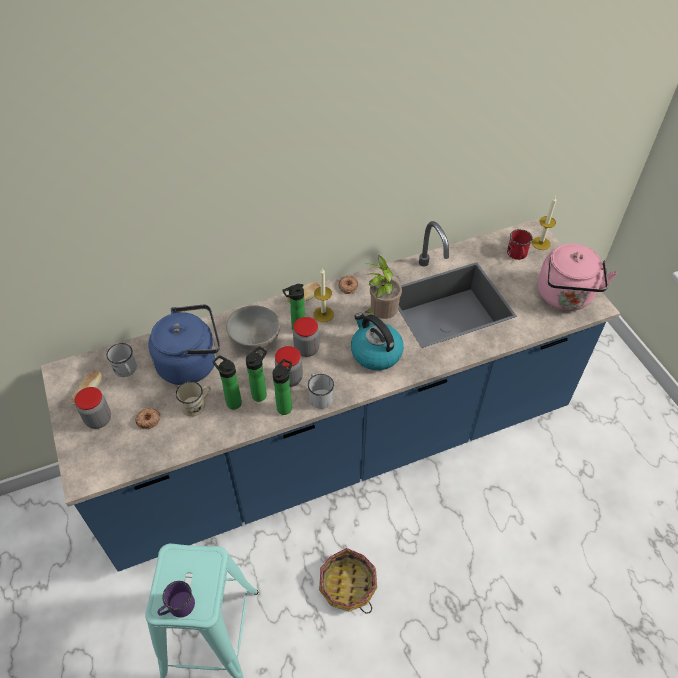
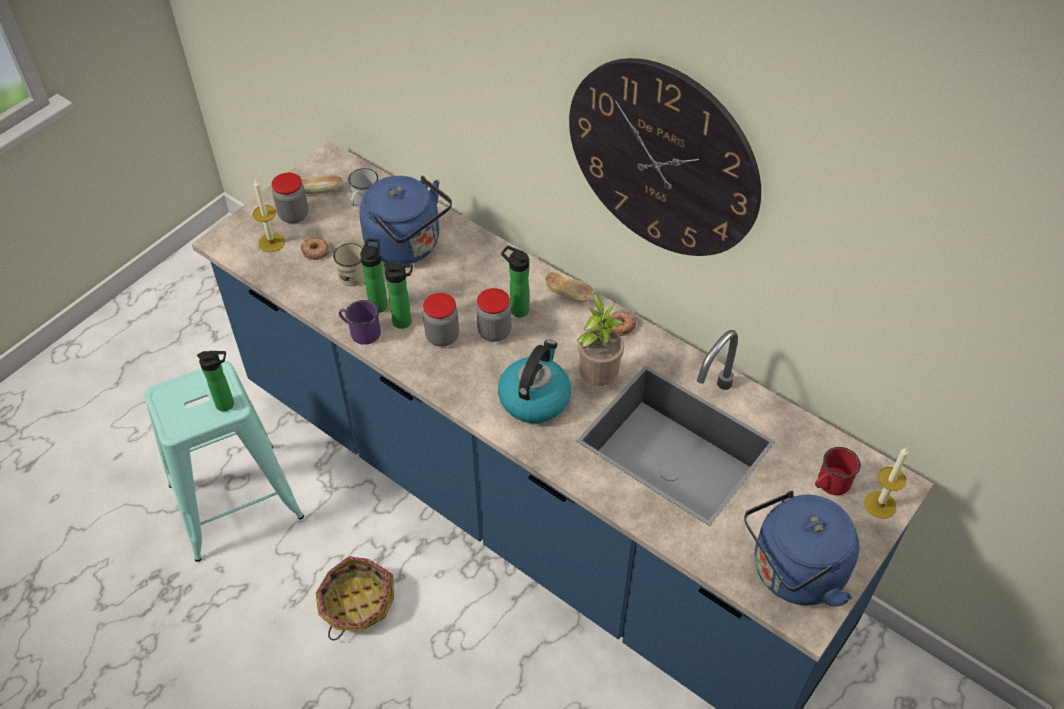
camera: 60 degrees right, 0 degrees up
(178, 607) = (168, 407): purple mug -> purple mug (361, 332)
(255, 339) = (476, 280): grey bowl -> none
(285, 406) = (402, 351): bottle -> bottle (228, 404)
(319, 396) = (436, 374): white mug -> none
(323, 314) = (557, 322): candle -> candle (271, 242)
(345, 155) = (663, 159): none -> wall clock
(565, 297) = (793, 573): pink kettle -> blue kettle

